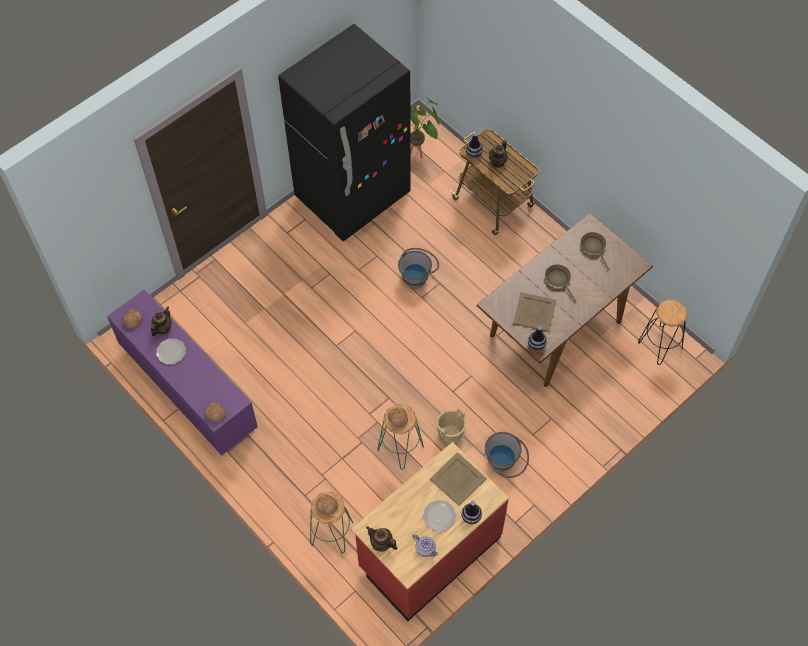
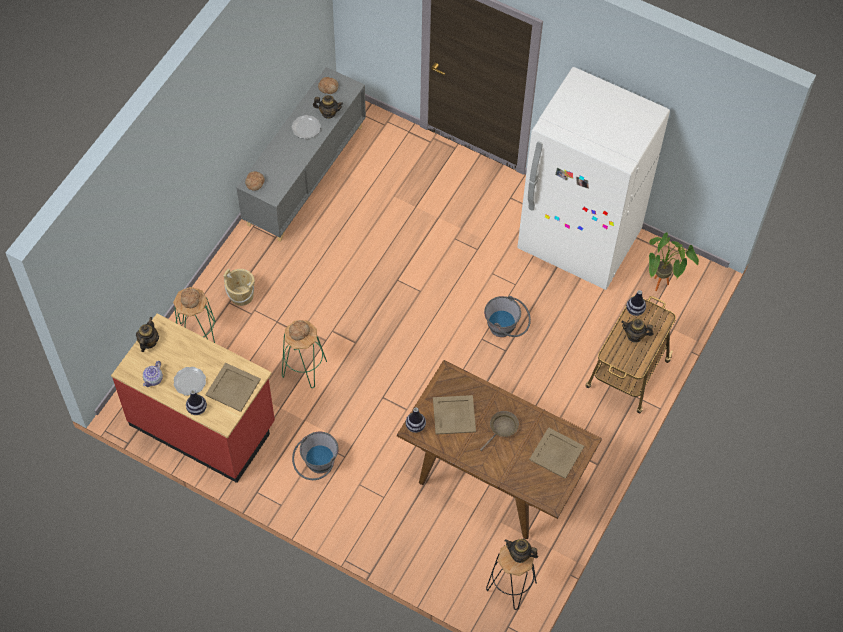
camera: 70 degrees right, 0 degrees up
(188, 390) = (305, 175): purple cabinet -> grey cabinet
(353, 196) = (579, 241): black fridge -> white fridge
(450, 434) = (333, 408): beige bucket -> beige bucket (241, 295)
(594, 247) = (557, 453): brown frying pan -> beige tray
(670, 308) = (520, 555): none -> teapot

